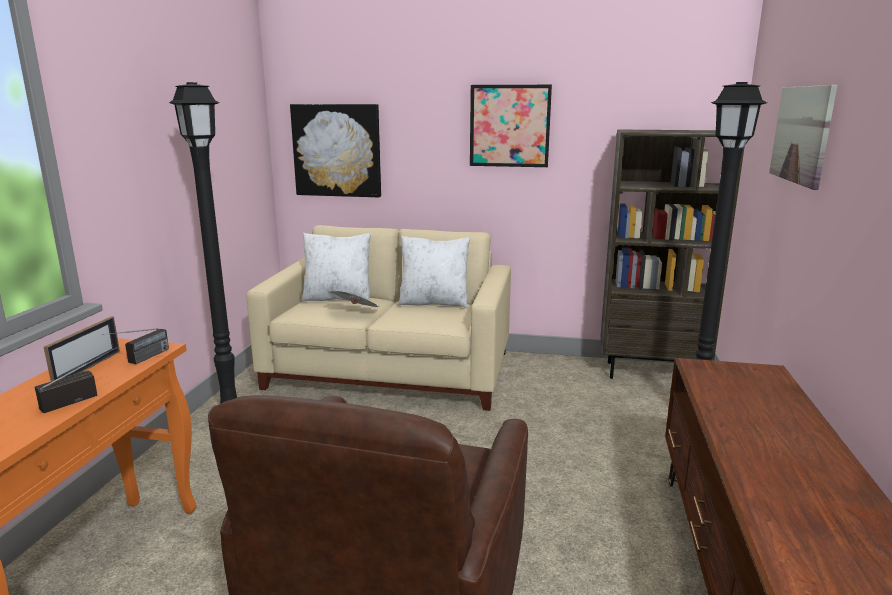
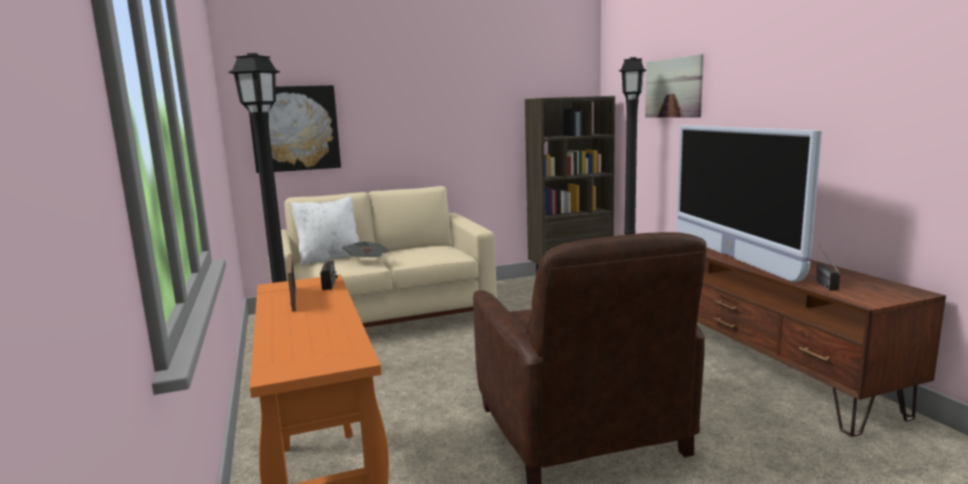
camera: 30 degrees left, 5 degrees down
(83, 397) = (340, 309): radio -> radio (822, 282)
(434, 303) = (416, 248): white pillow -> none
(509, 126) = (446, 100): picture -> none
(743, 437) = (731, 256): none -> television

